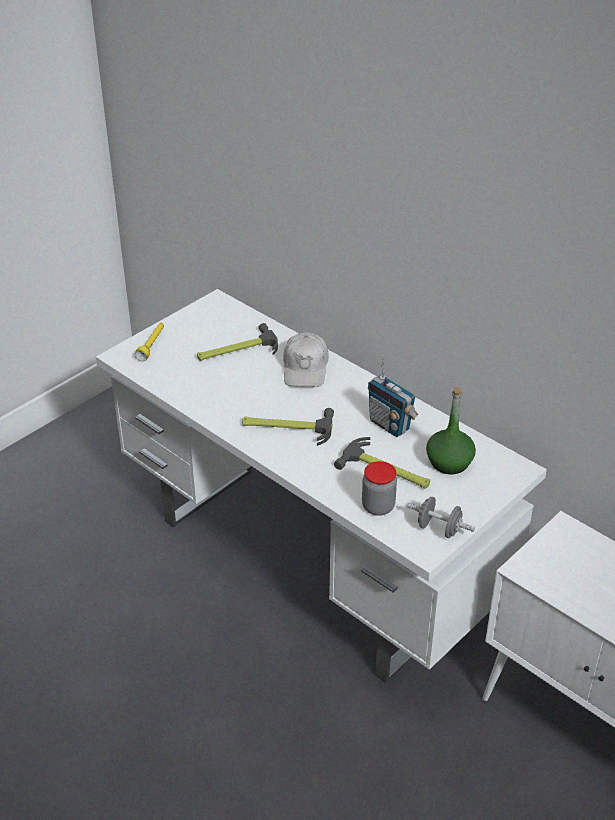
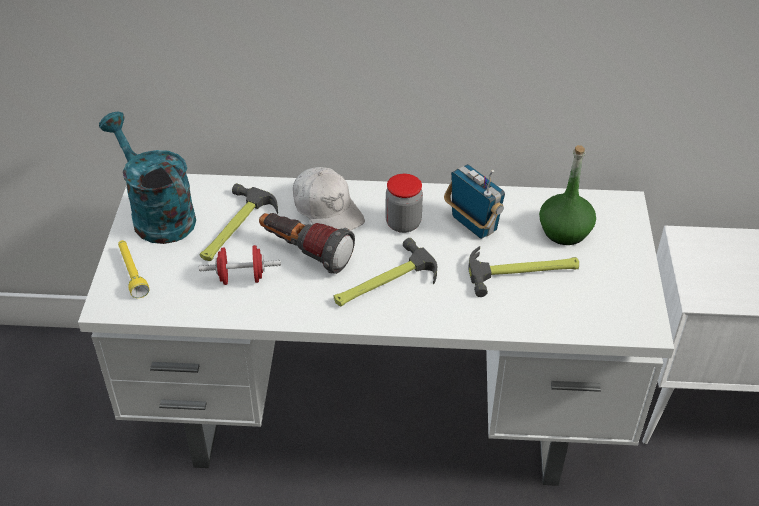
camera: 40 degrees left, 5 degrees up
(202, 320) = (157, 214): none -> turquoise watering can
(207, 380) = (241, 278): none -> red dumbbell
(261, 385) = (304, 253): none -> flashlight
(378, 506) = (559, 312): jar -> jar (403, 223)
(390, 425) = (473, 224): radio -> radio turned 135 degrees counterclockwise
(438, 529) = (632, 301): grey dumbbell -> none

